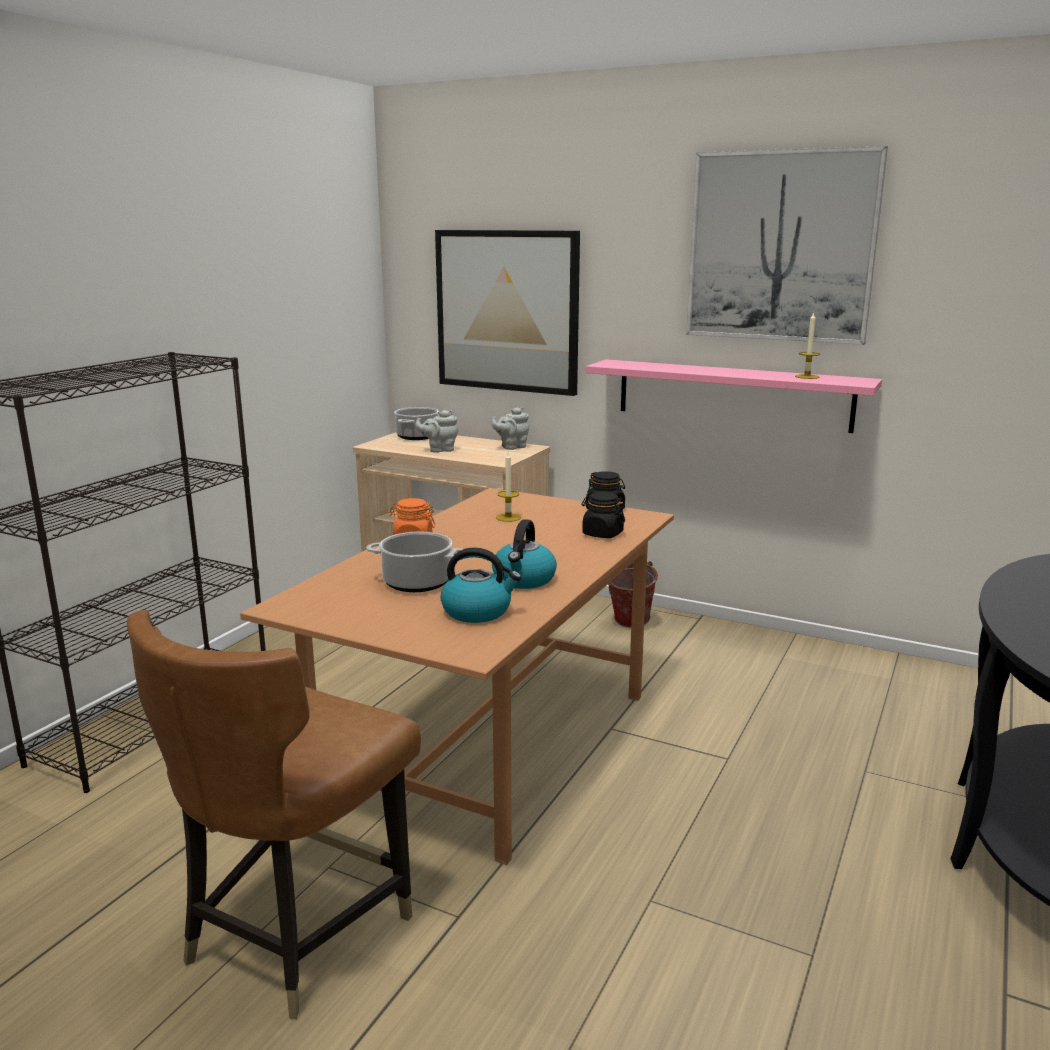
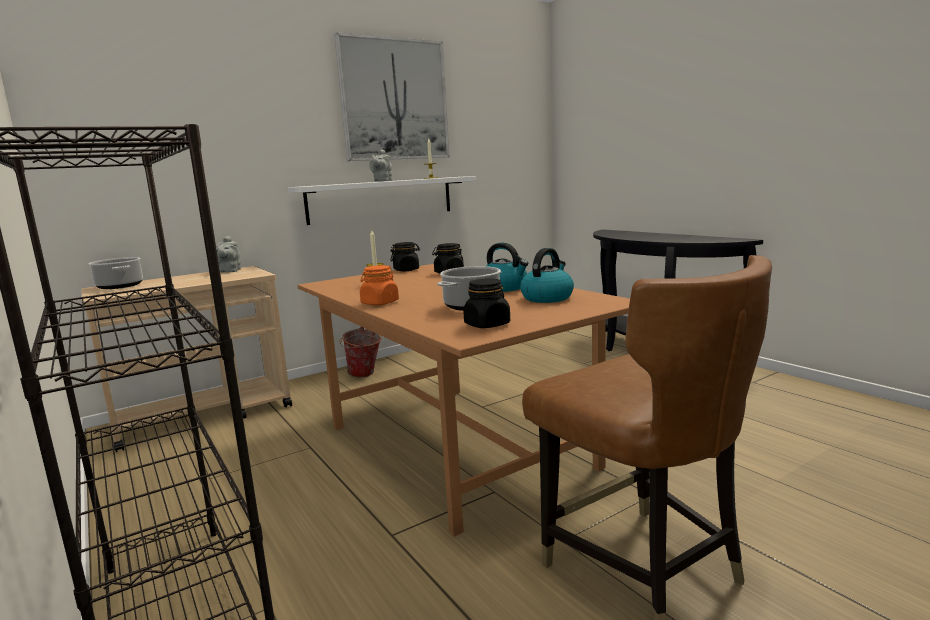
camera: 60 degrees left, 5 degrees down
(333, 606) = (487, 325): none -> black jar
(439, 450) = (180, 283): grey teapot -> grey teapot (382, 181)
(507, 311) = (189, 156): picture -> none
(732, 395) = (381, 199): pink shelf -> white shelf

